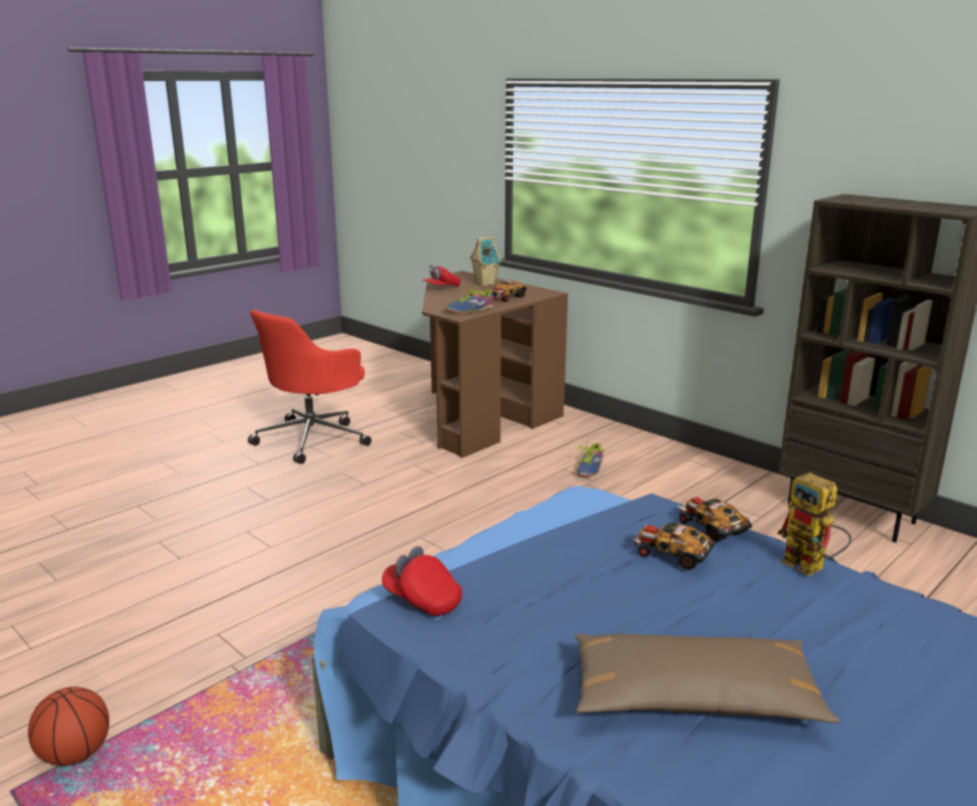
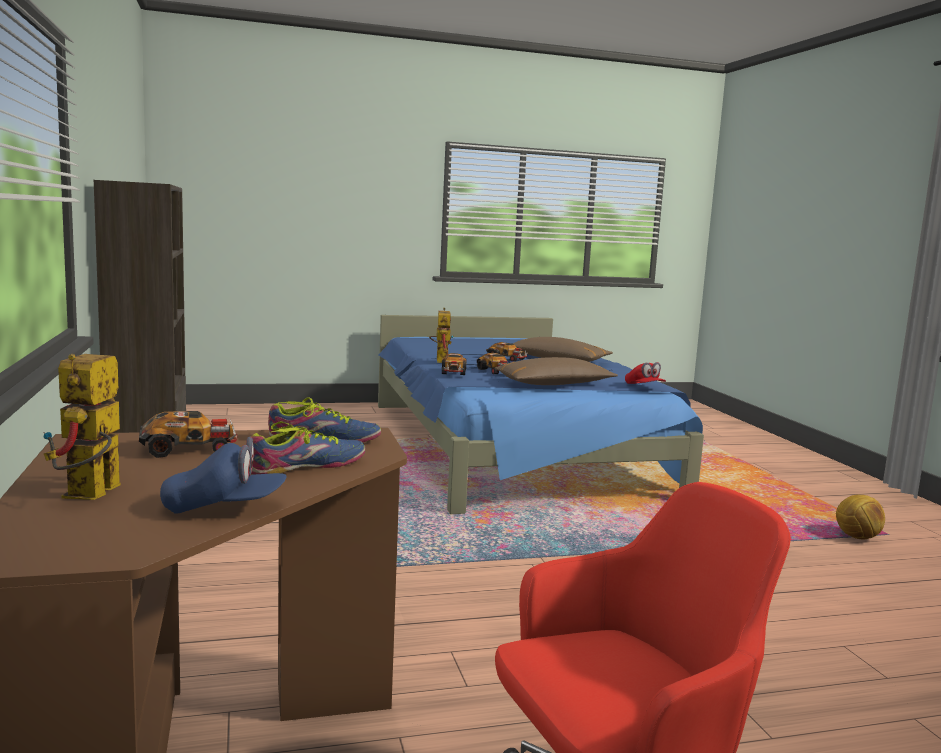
camera: 150 degrees left, 10 degrees down
(75, 755) = (856, 537): basketball -> football
(441, 288) = (224, 507): red cap -> blue cap
(484, 283) = (90, 496): toy house -> toy robot
(552, 551) = (554, 384): none -> brown pillow
(590, 468) = (249, 595): shoe -> shoe (306, 466)
(756, 631) = (507, 358): none -> toy car

